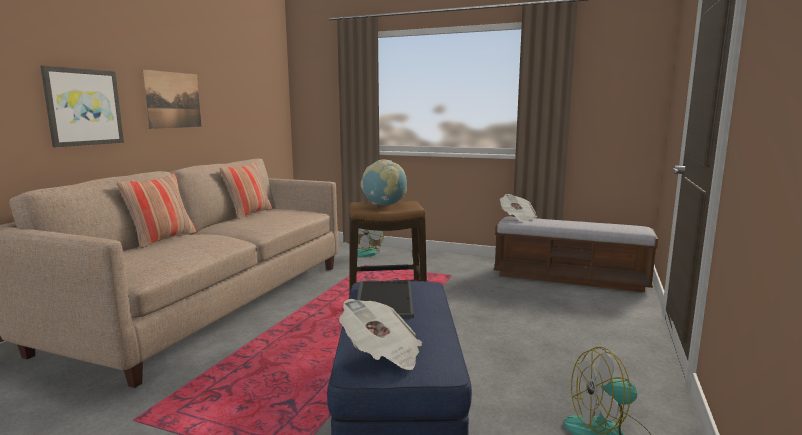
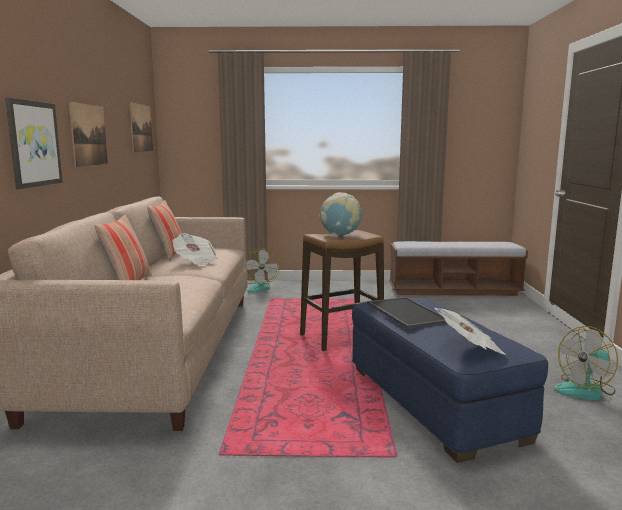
camera: 20 degrees left, 0 degrees up
(261, 94) = (141, 128): none -> picture
(517, 218) = (408, 242): newspaper -> newspaper (195, 261)

